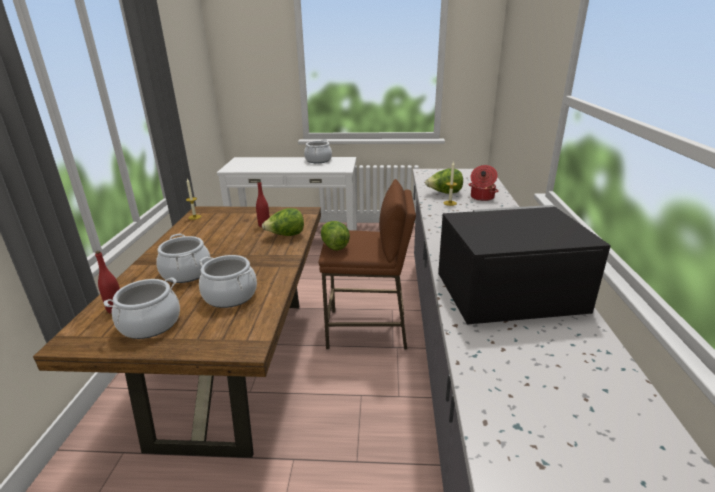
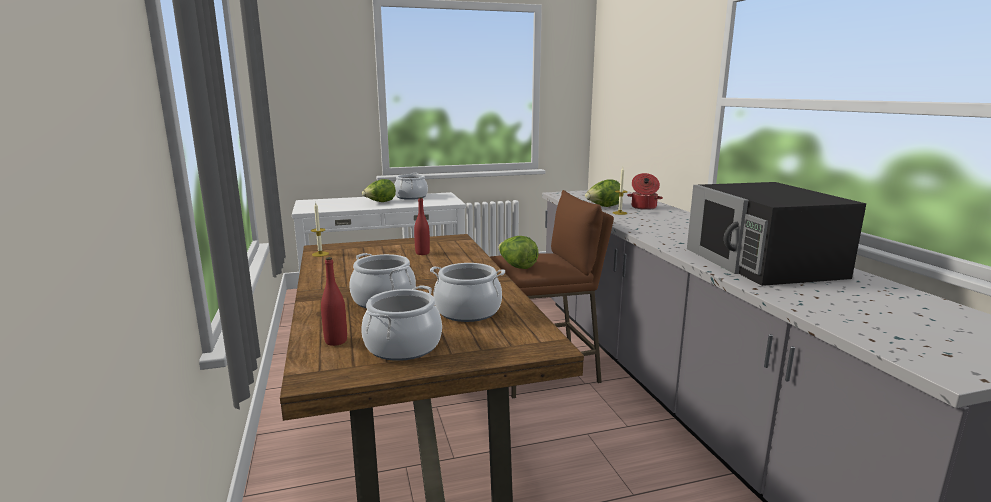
camera: 20 degrees left, 10 degrees down
(286, 235) = (461, 259): lettuce -> lettuce (380, 202)
(507, 291) = (763, 263): black microwave -> black microwave turned 75 degrees counterclockwise

